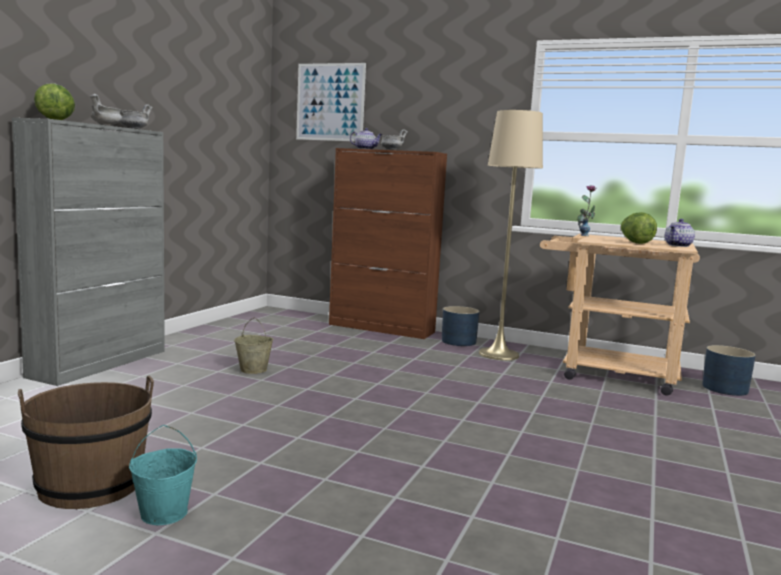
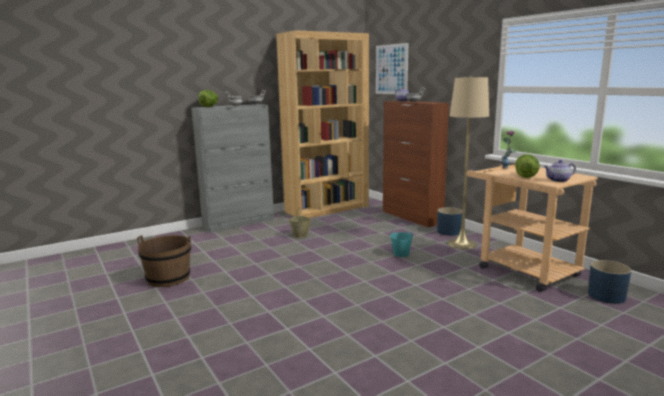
camera: 35 degrees right, 5 degrees up
(164, 513) = (177, 295): turquoise bucket -> turquoise bucket (401, 254)
(236, 327) = (327, 209): none -> brown bookcase

